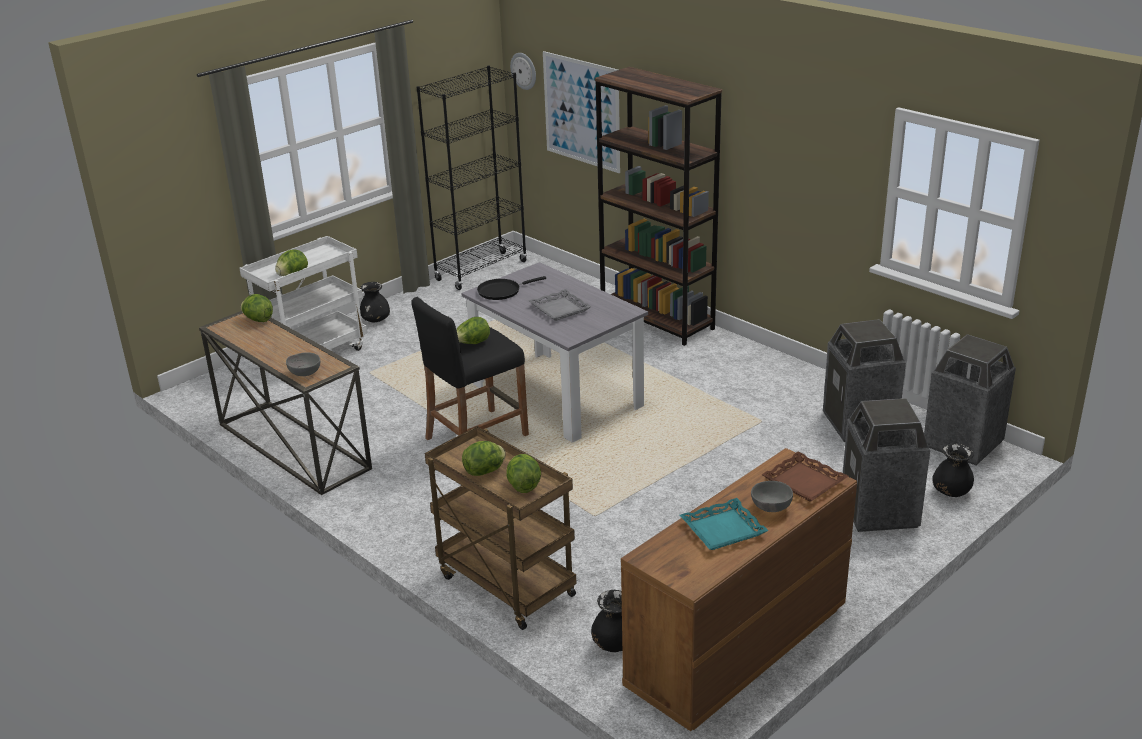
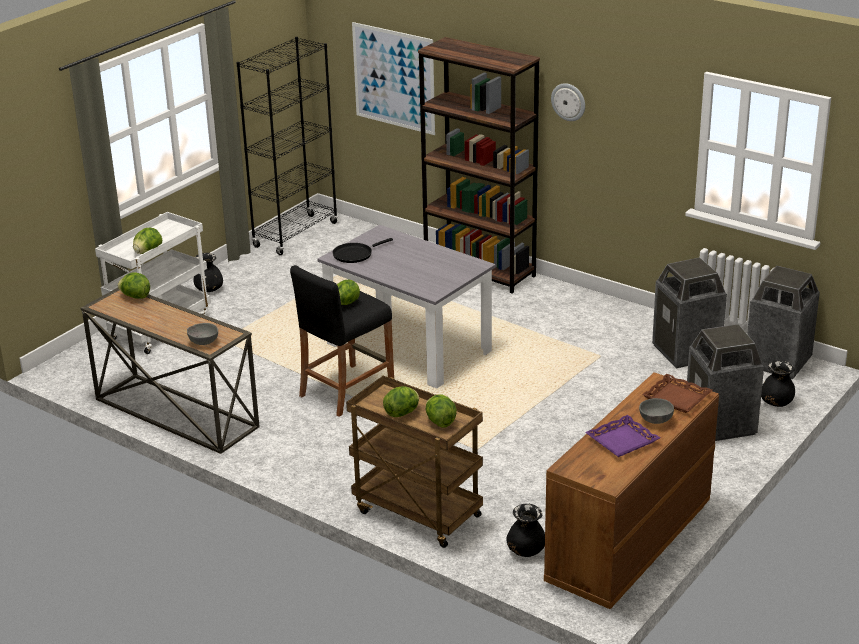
camera: 10 degrees left, 0 degrees up
(524, 71) = (331, 40): wall clock -> wall clock (568, 101)
(560, 309) = (415, 267): grey tray -> none
(723, 529) = (622, 440): turquoise tray -> purple tray

